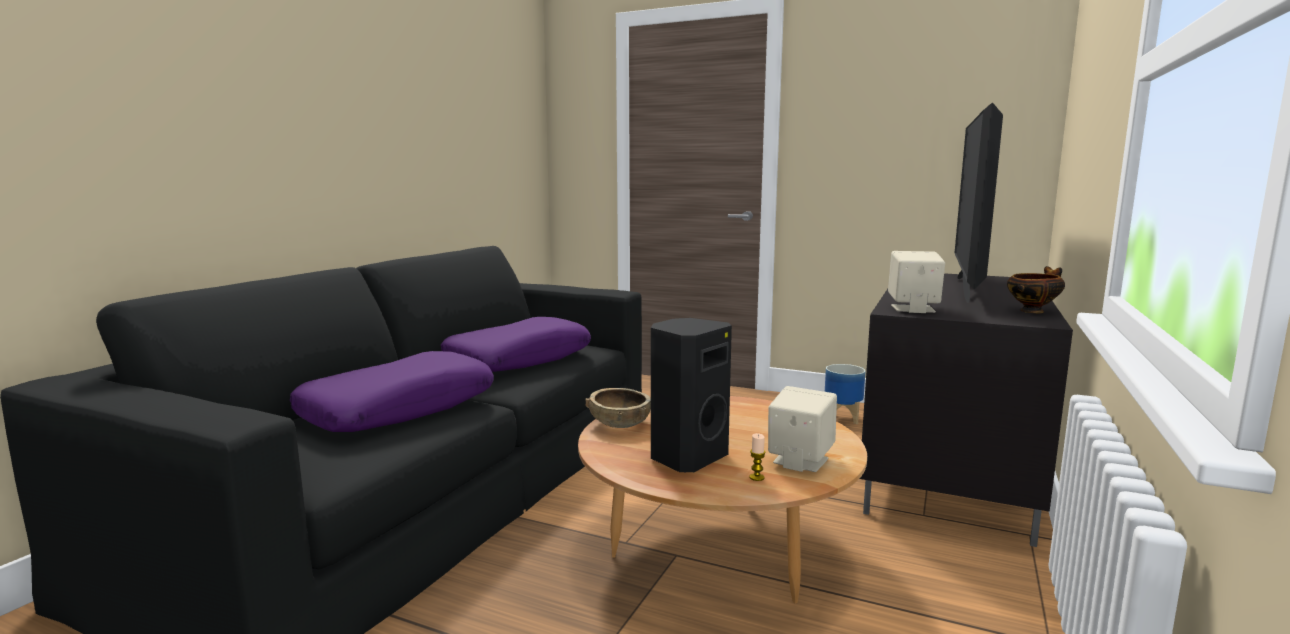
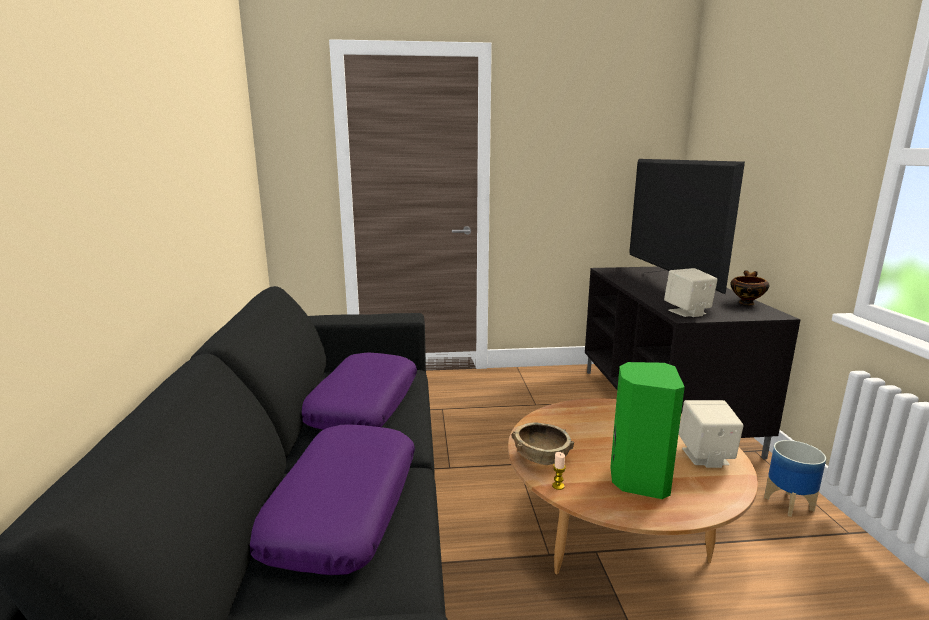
camera: 30 degrees left, 5 degrees up
(686, 457) = (638, 480): black speaker -> green speaker
(756, 477) = (707, 484): candle -> candle (558, 486)
(843, 418) = (561, 382): planter -> planter (789, 503)

